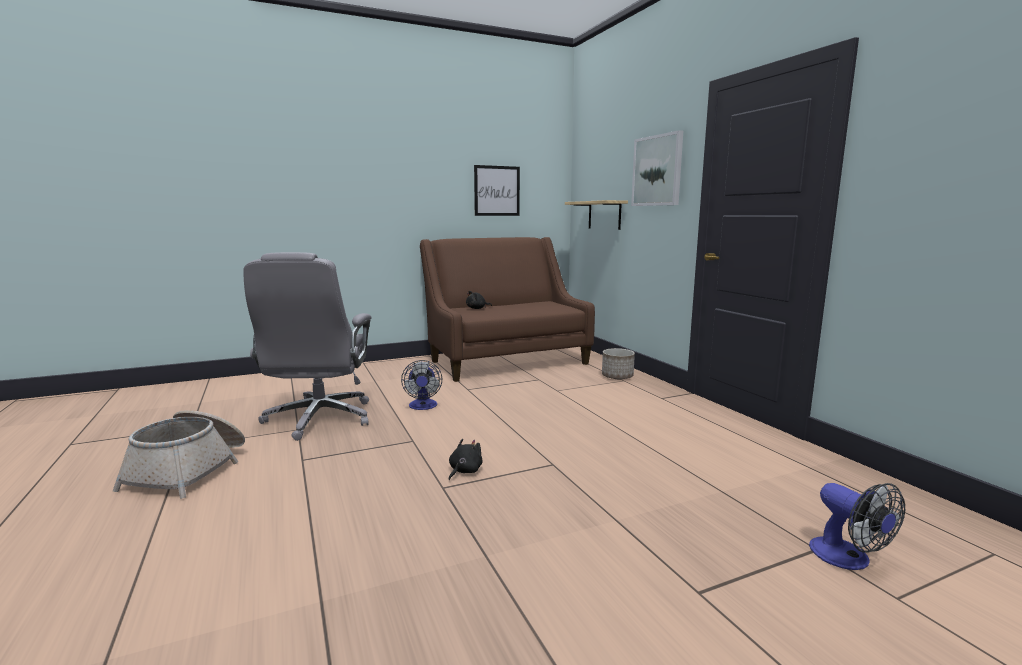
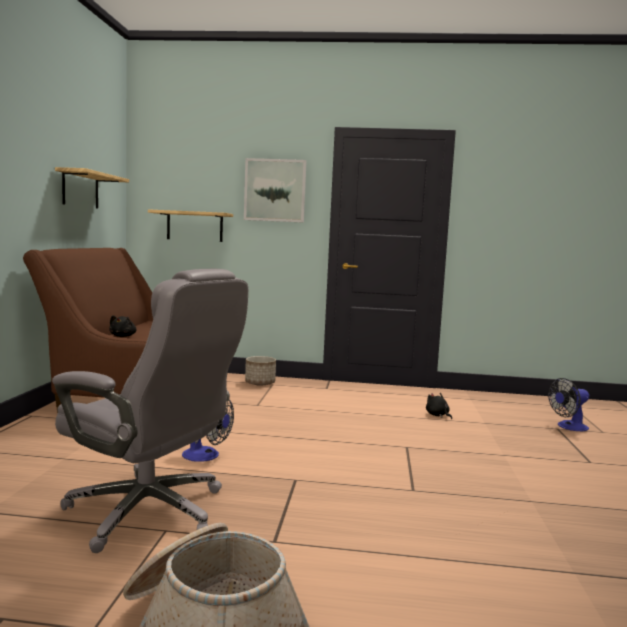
camera: 60 degrees left, 5 degrees down
(464, 471) = (389, 475): black plush toy -> black plush toy (437, 415)
(497, 191) = (80, 189): picture -> shelf
(848, 559) = (568, 427): fan -> fan turned 150 degrees clockwise

